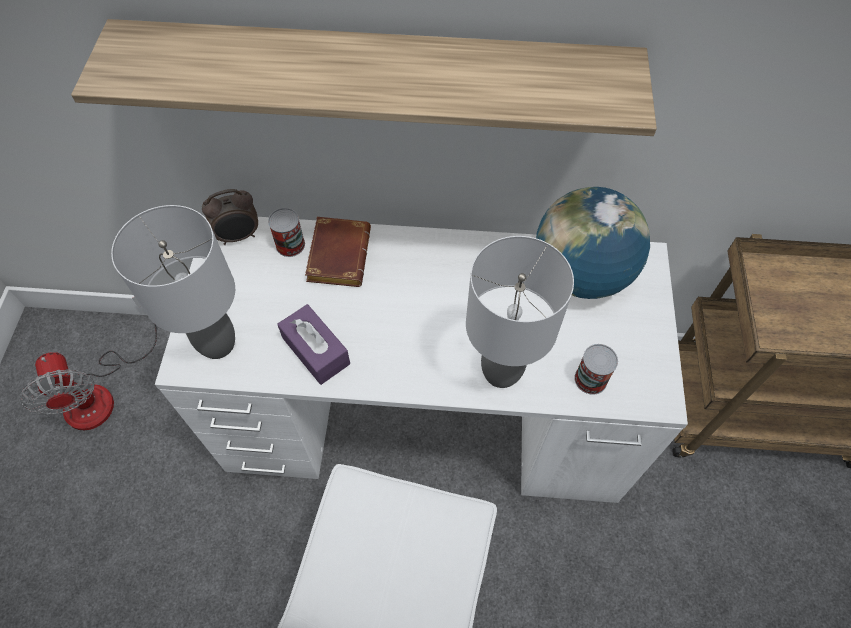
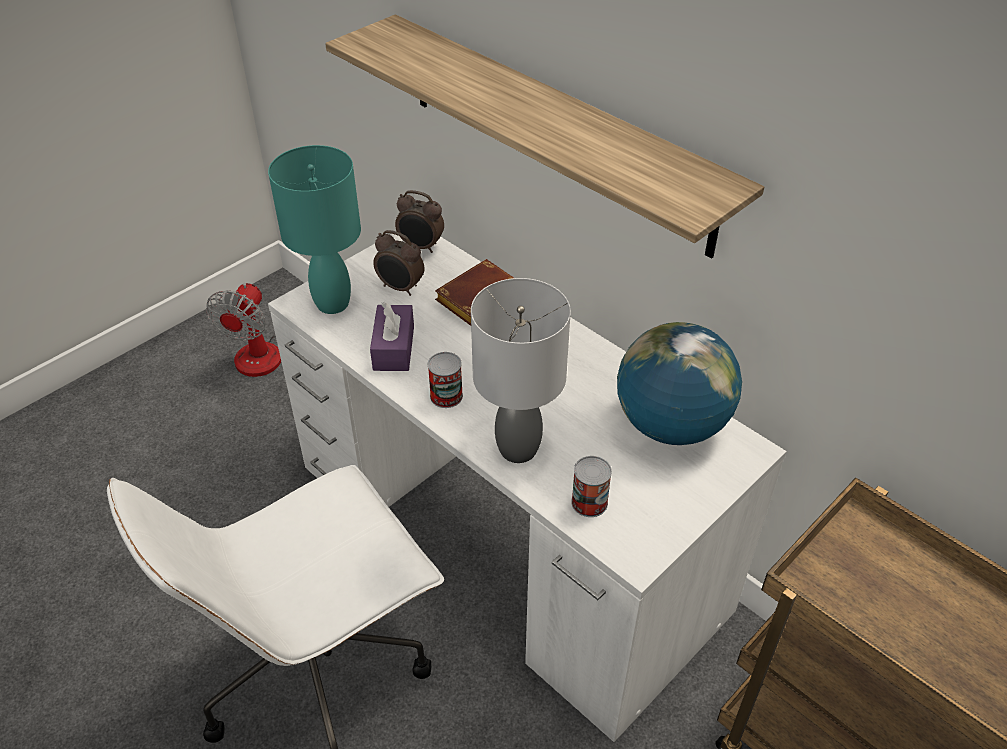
camera: 40 degrees right, 15 degrees down
(216, 345) = (331, 304): grey table lamp -> turquoise table lamp
(262, 289) = (400, 288): none -> alarm clock
(290, 245) = (451, 271): can -> can (446, 396)

